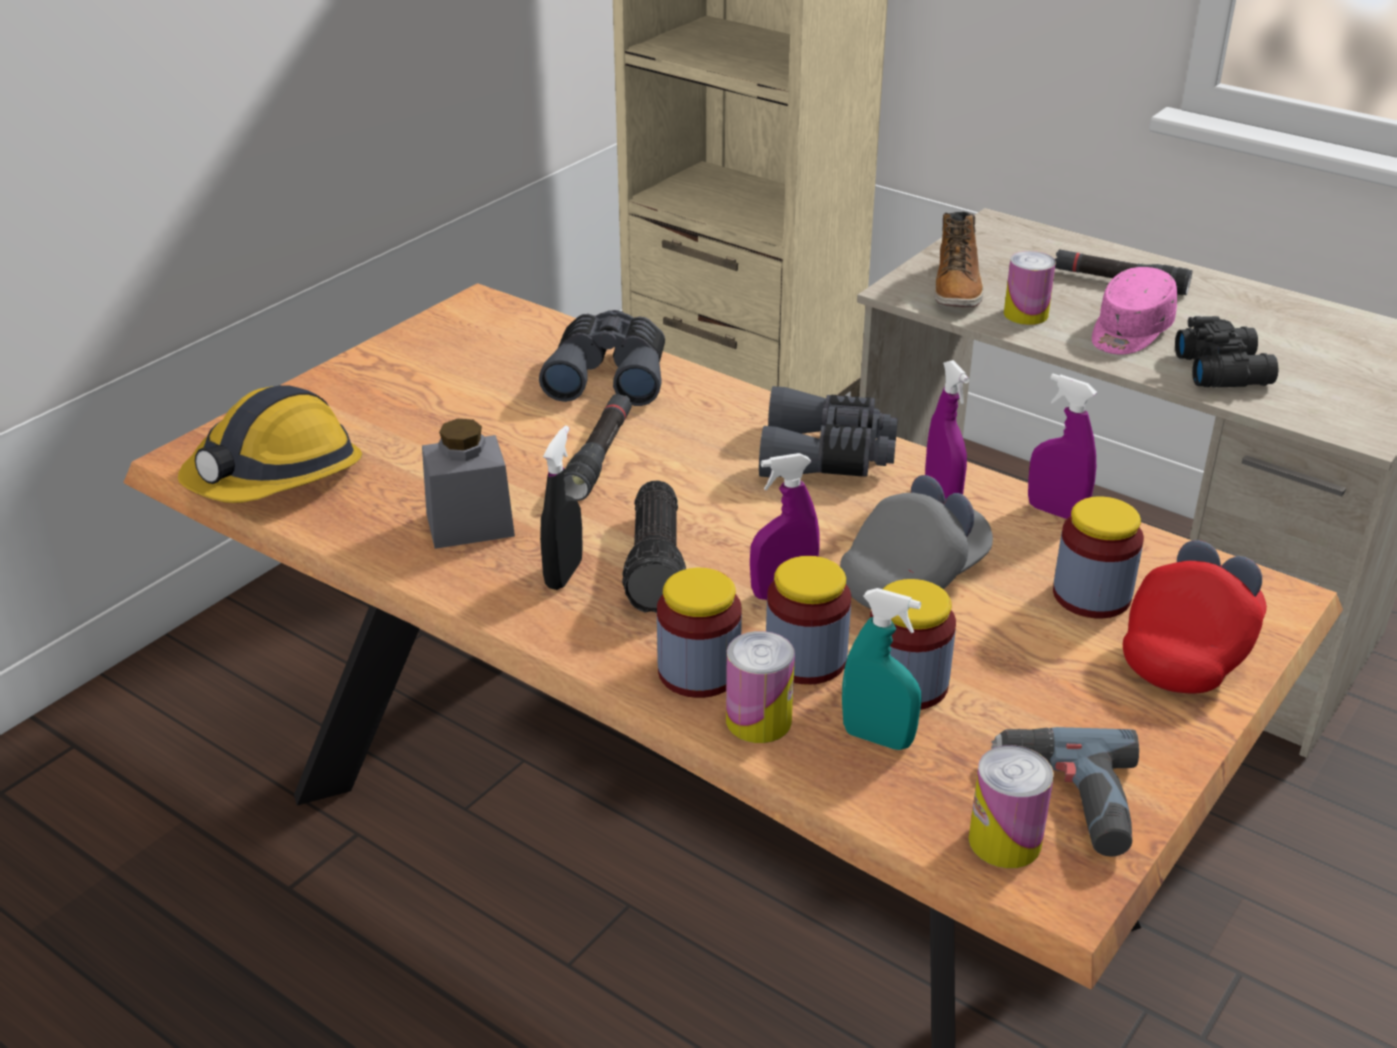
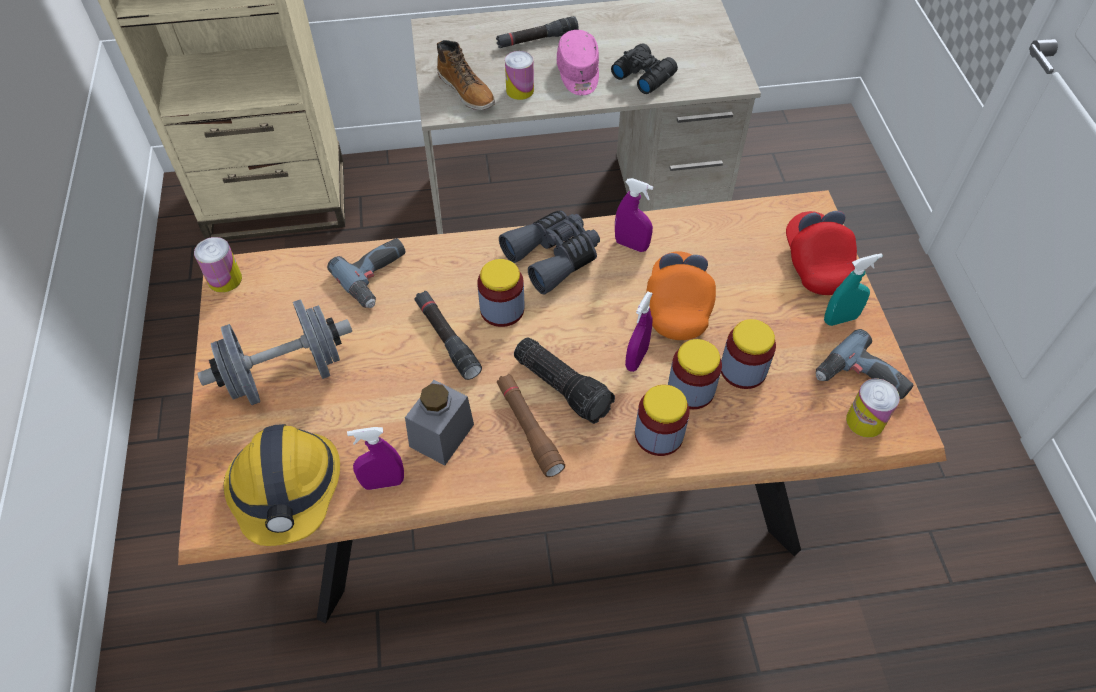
camera: 45 degrees left, 20 degrees up
(408, 397) = (286, 374): none -> grey dumbbell
(563, 574) = (528, 428): black spray bottle -> brown flashlight
(609, 375) = (378, 277): grey binoculars -> power drill
(758, 720) = (714, 440): can -> can (225, 279)
(877, 738) = (766, 409): turquoise spray bottle -> turquoise spray bottle (840, 319)
(914, 578) = (677, 306): grey cap -> orange cap
(1055, 512) = (686, 220): purple spray bottle -> purple spray bottle (383, 482)
(1091, 595) = (752, 261): jar -> jar (502, 309)

